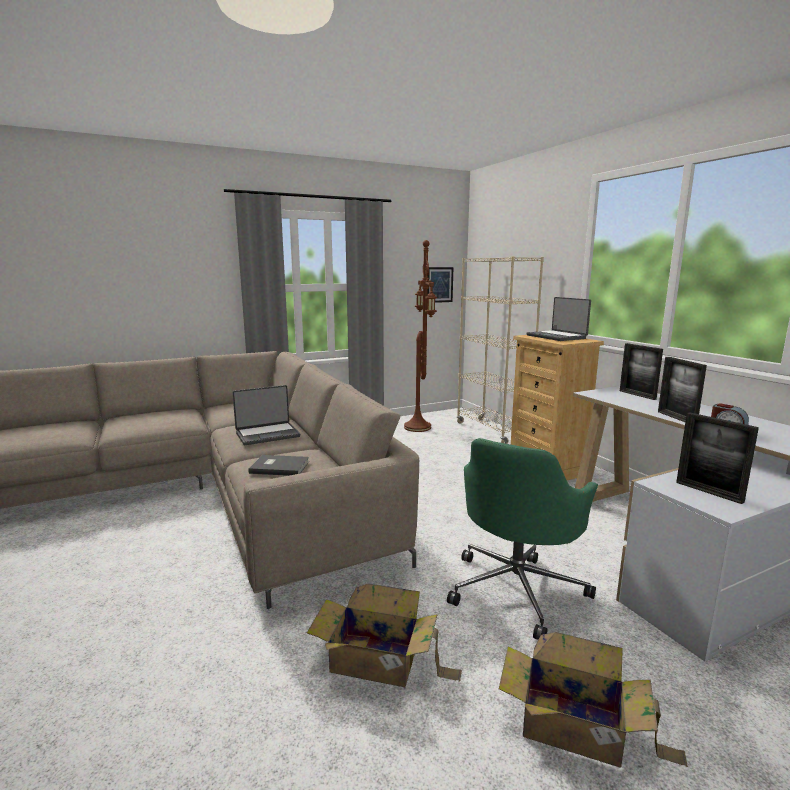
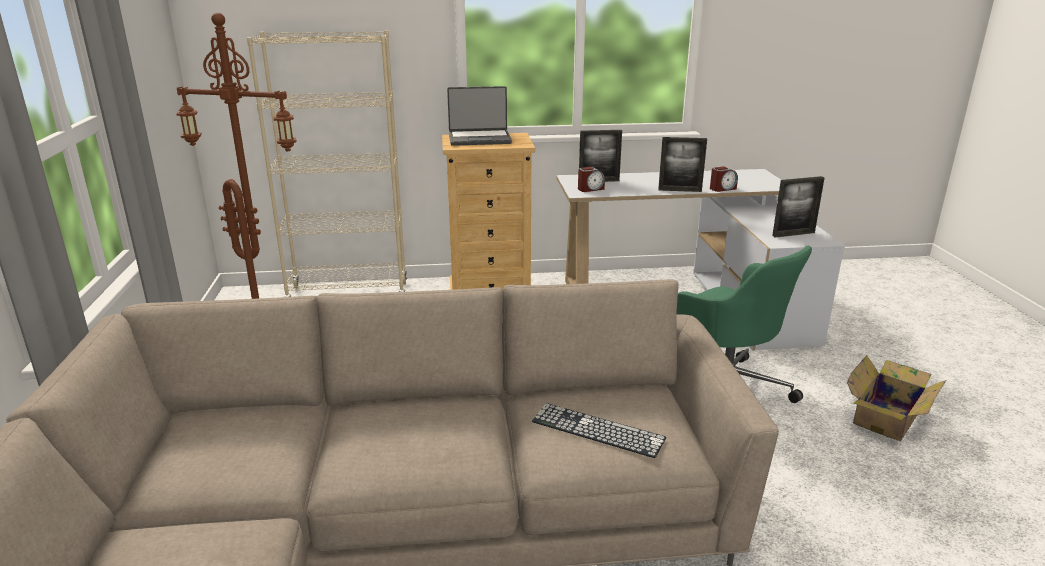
camera: 70 degrees left, 10 degrees up
(267, 434) = (436, 430): laptop -> none
(279, 467) = (597, 430): grey book -> keyboard
(378, 661) = (823, 494): cardboard box -> none
(439, 284) = (166, 87): picture -> none
(608, 395) = (590, 189): none -> alarm clock

